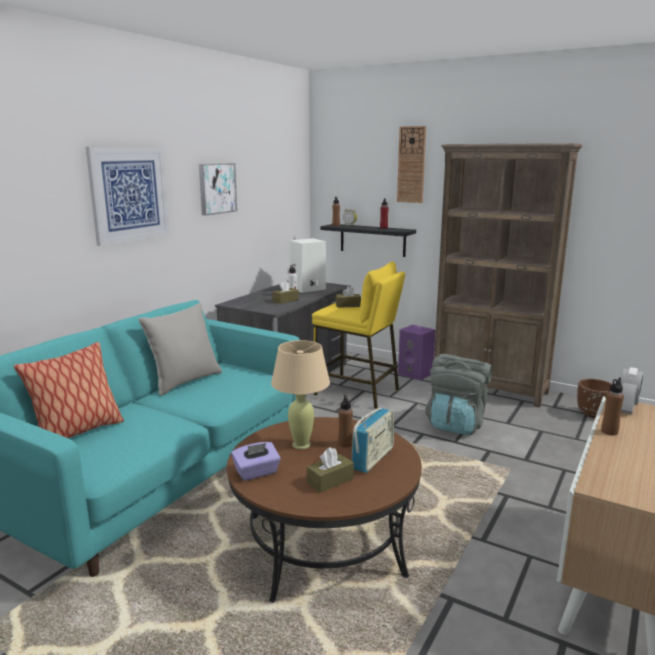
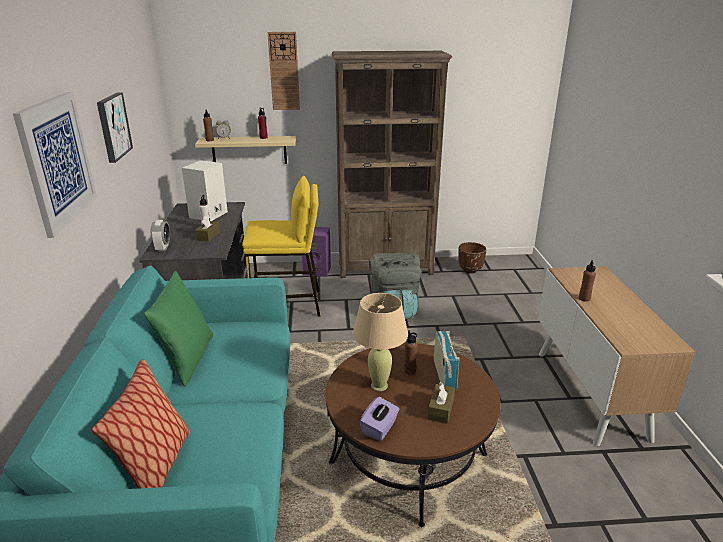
camera: 35 degrees left, 10 degrees up
(184, 381) = (187, 359): grey pillow -> green pillow
(348, 305) = (268, 226): brown tissue box -> none
(372, 240) = (249, 150): black shelf -> beige shelf
(626, 408) = (570, 275): alarm clock -> alarm clock (163, 248)

